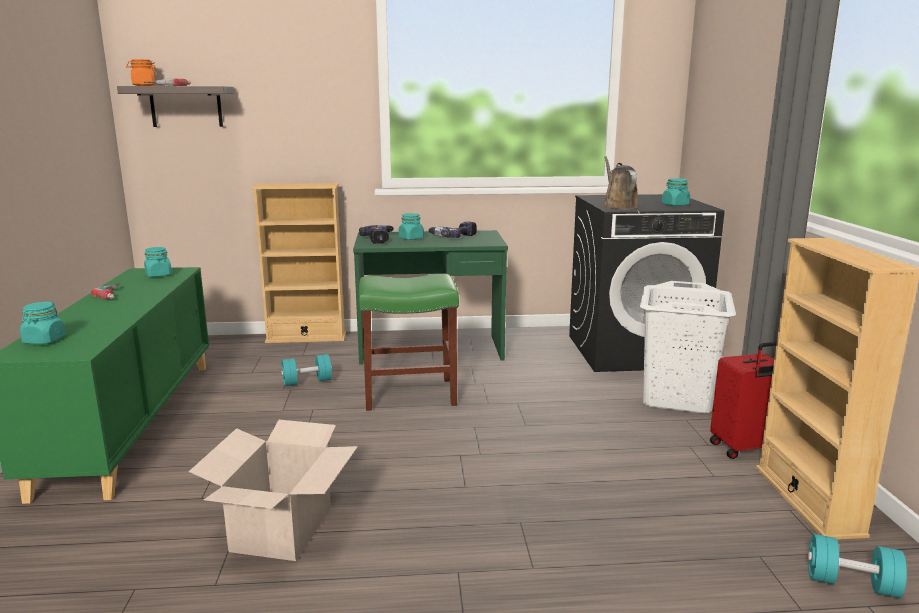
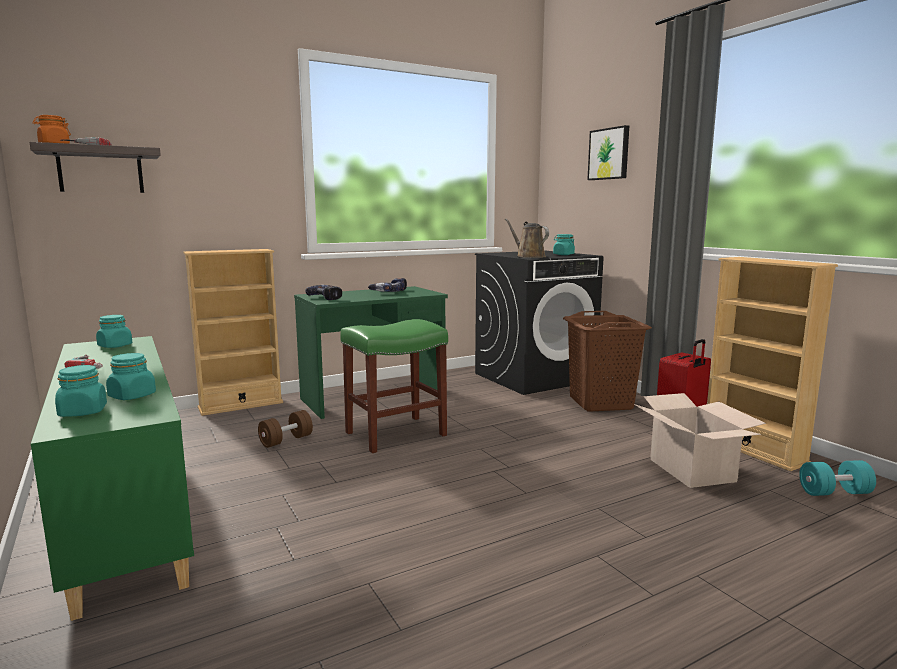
camera: 25 degrees left, 5 degrees down
(281, 529) = (408, 564): cardboard box -> cardboard box (691, 470)
(307, 382) = (286, 440): turquoise dumbbell -> brown dumbbell
(411, 238) = (355, 295): turquoise jar -> turquoise jar (132, 396)
(677, 398) = (601, 403): white laundry basket -> brown laundry basket
(745, 75) = (609, 154): none -> picture

